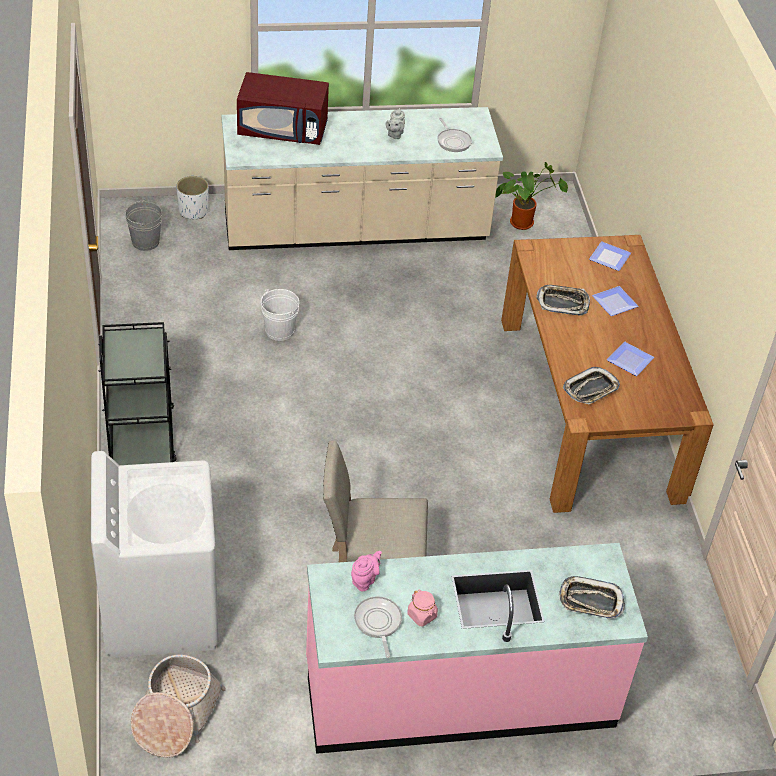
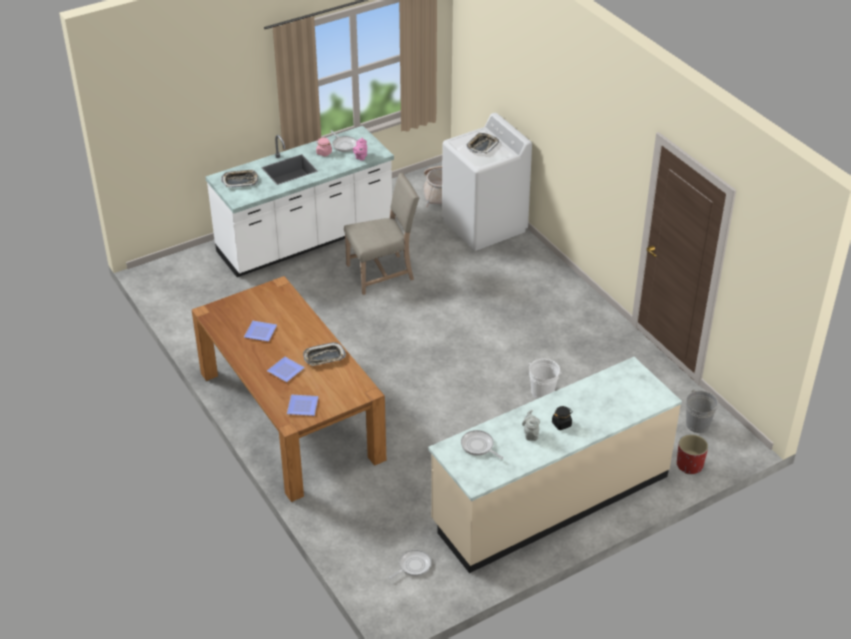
camera: 160 degrees right, 5 degrees down
(141, 439) = (569, 296): black cart -> none
(193, 211) = (690, 465): white planter -> red planter
(283, 130) = (621, 404): red microwave -> none
(357, 133) = (561, 424): none -> black jar
(459, 693) = (306, 240): pink counter -> white counter
(523, 222) = (413, 566): potted plant -> frying pan
(591, 389) = (281, 305): tray -> tray (482, 146)

